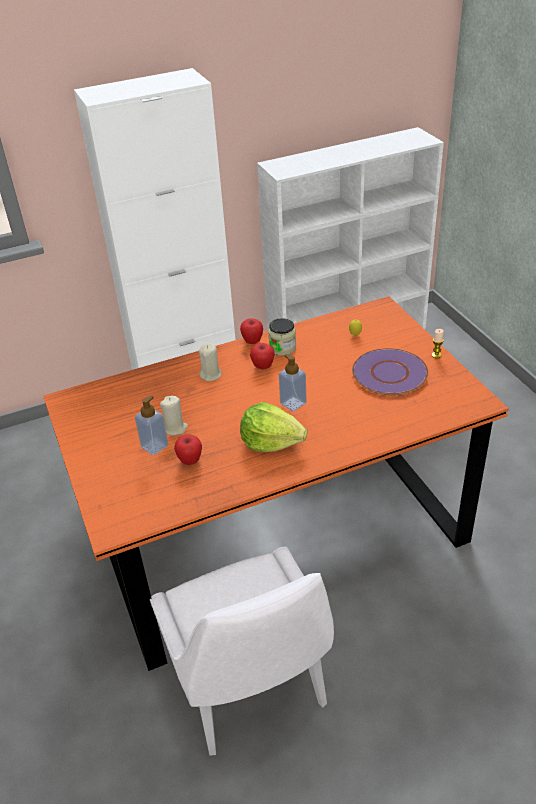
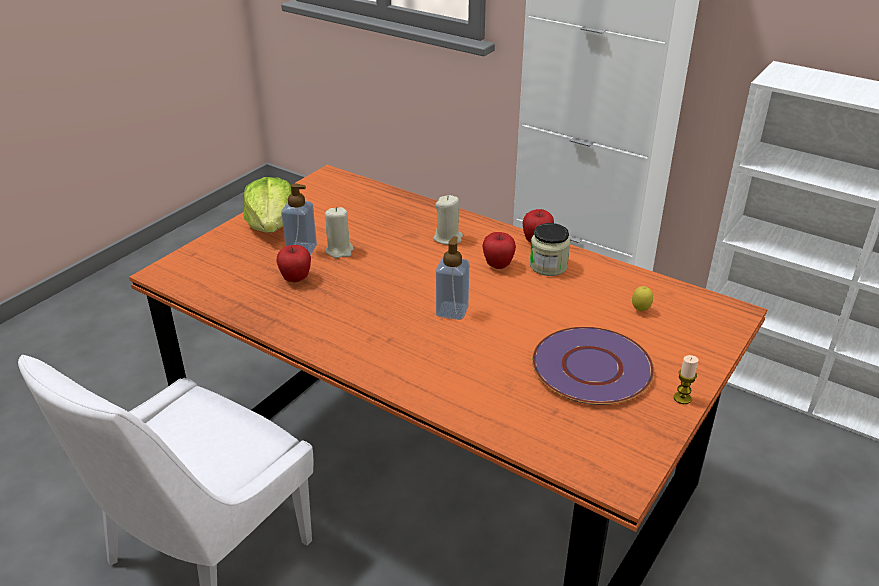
camera: 55 degrees right, 5 degrees down
(271, 441) = (370, 320): lettuce -> lettuce (272, 225)

